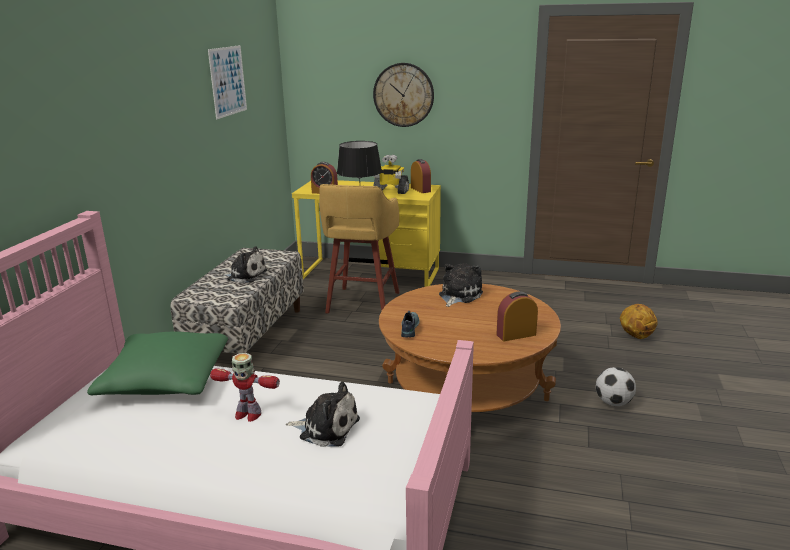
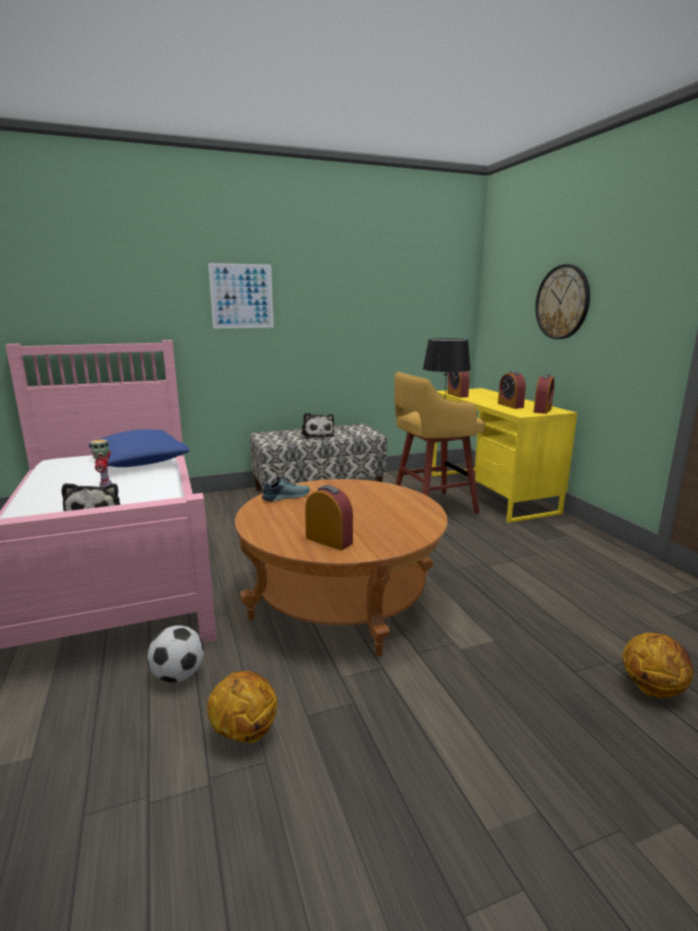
camera: 55 degrees right, 5 degrees down
(166, 380) = (139, 462): green pillow -> blue pillow
(228, 81) = (380, 276): picture -> picture (242, 296)
(390, 191) = (510, 405): toy robot -> alarm clock
(458, 295) = (387, 497): plush toy -> none
(589, 476) = (244, 732): none -> basketball
(613, 403) = (432, 712): football -> football (178, 676)

